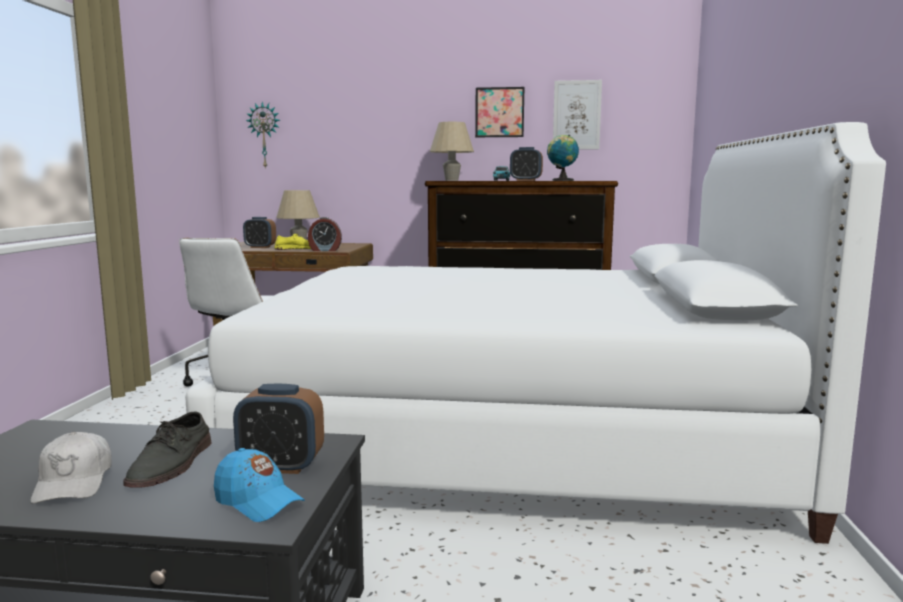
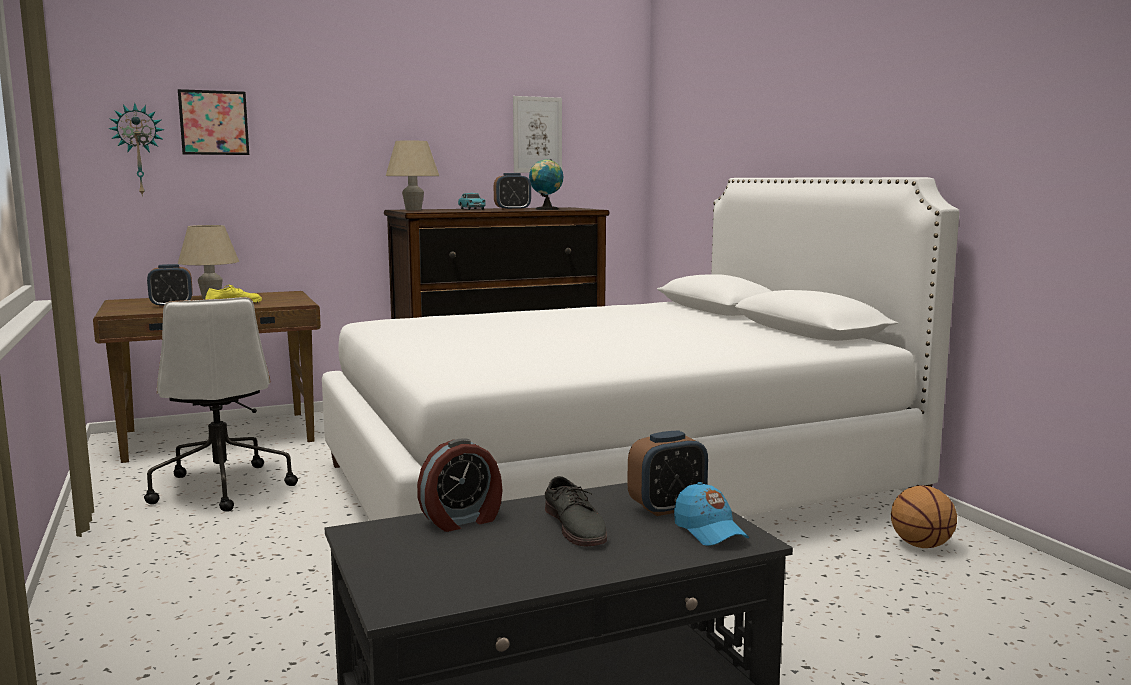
camera: 30 degrees left, 0 degrees up
(74, 482) = (528, 556): white cap -> none
(258, 502) = (709, 531): blue cap -> blue cap turned 60 degrees clockwise
(325, 250) = (279, 304): alarm clock -> alarm clock (462, 520)
(499, 112) = (454, 129): picture -> picture (214, 122)
(763, 588) = (922, 545): none -> basketball

